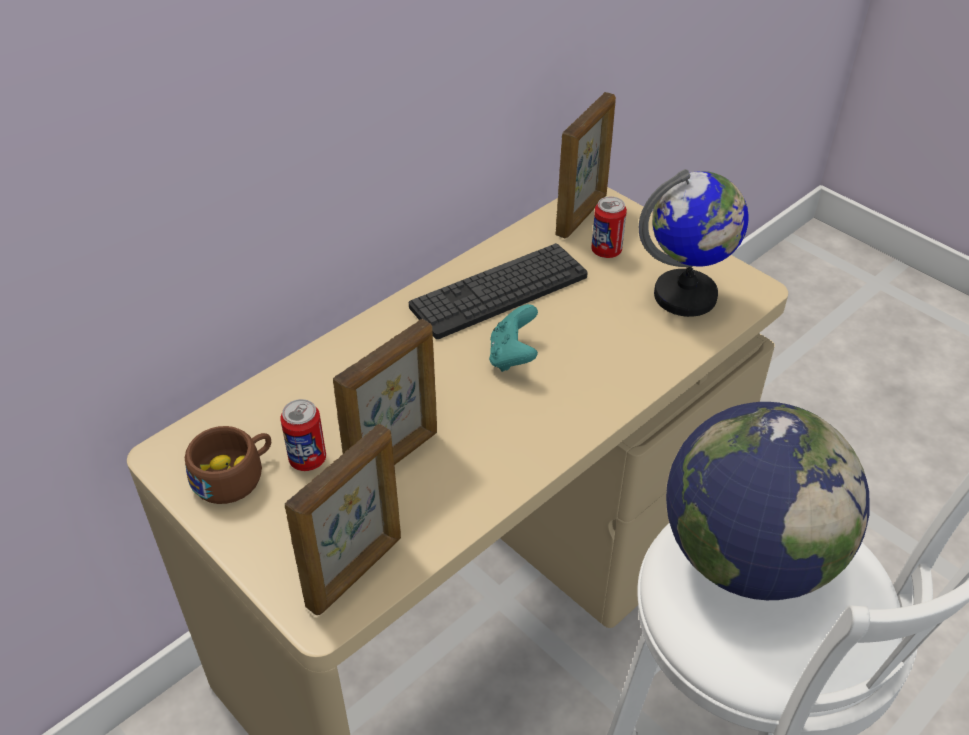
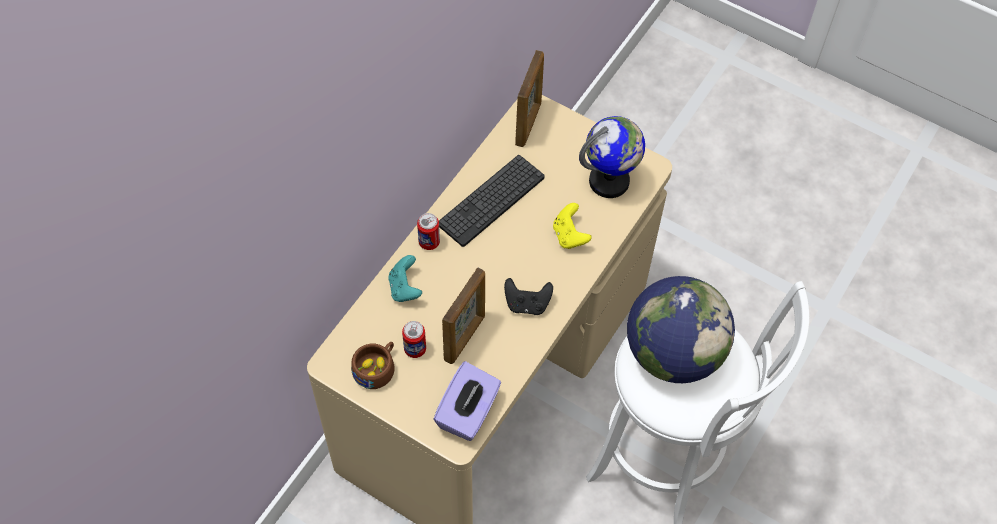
camera: 15 degrees left, 15 degrees up
(356, 572) = (468, 412): picture frame -> purple tissue box
(511, 430) = (527, 304): none -> black game controller
(513, 356) = (514, 250): turquoise game controller -> turquoise game controller (405, 288)
(606, 251) = (551, 153): can -> can (429, 242)
(606, 352) = (569, 236): none -> yellow game controller

